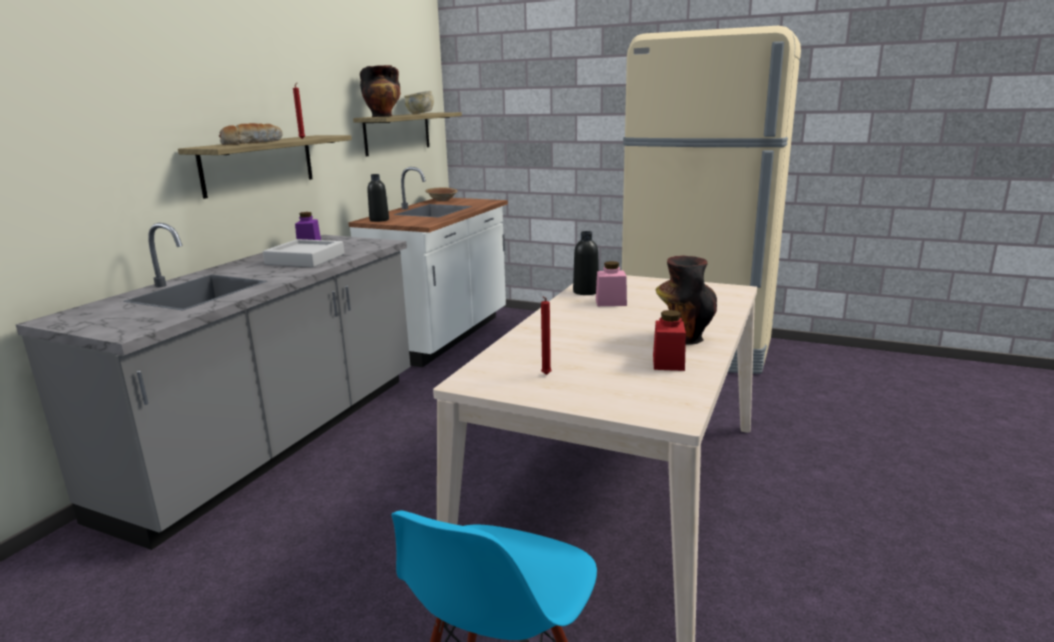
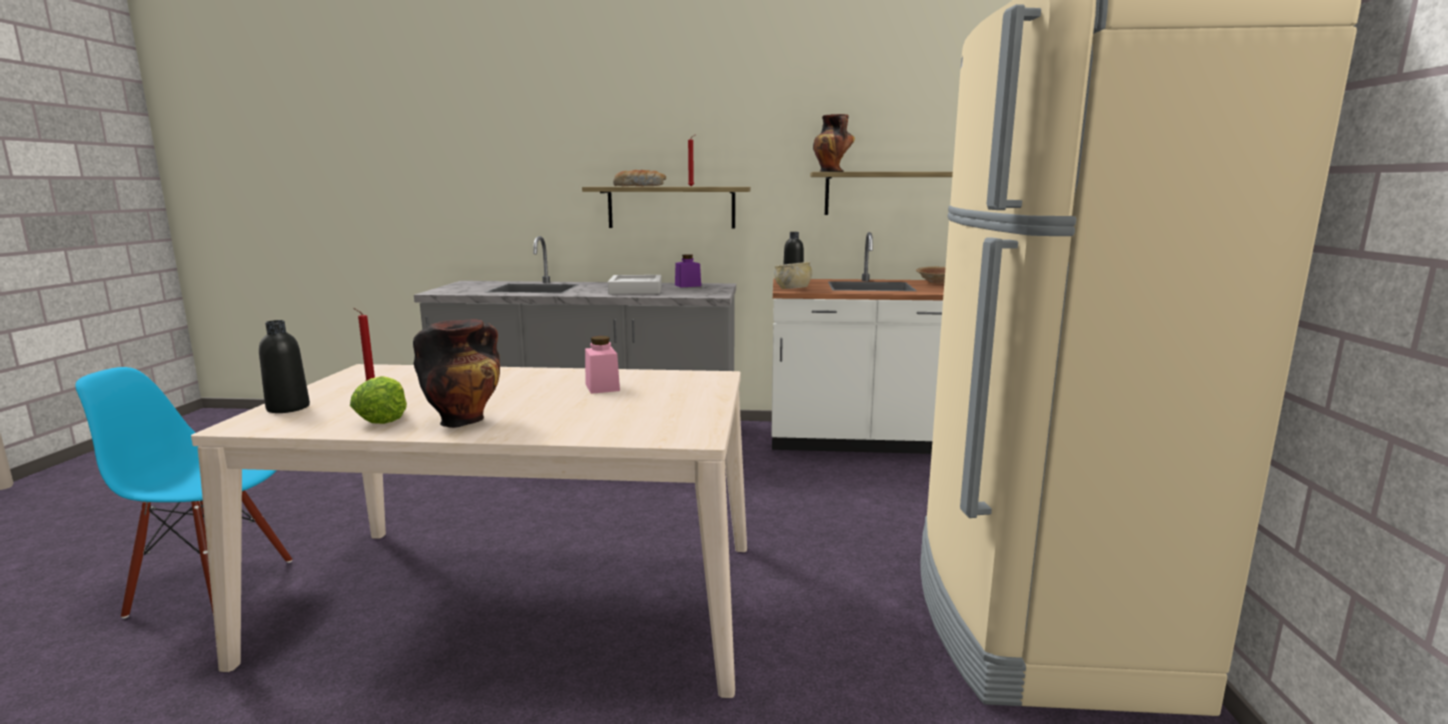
camera: 70 degrees right, 5 degrees down
(420, 113) = (919, 171): beige bowl -> beige bowl (793, 289)
(586, 292) = (643, 376): black bottle -> black bottle (288, 408)
(668, 362) = (383, 418): red jar -> lettuce

